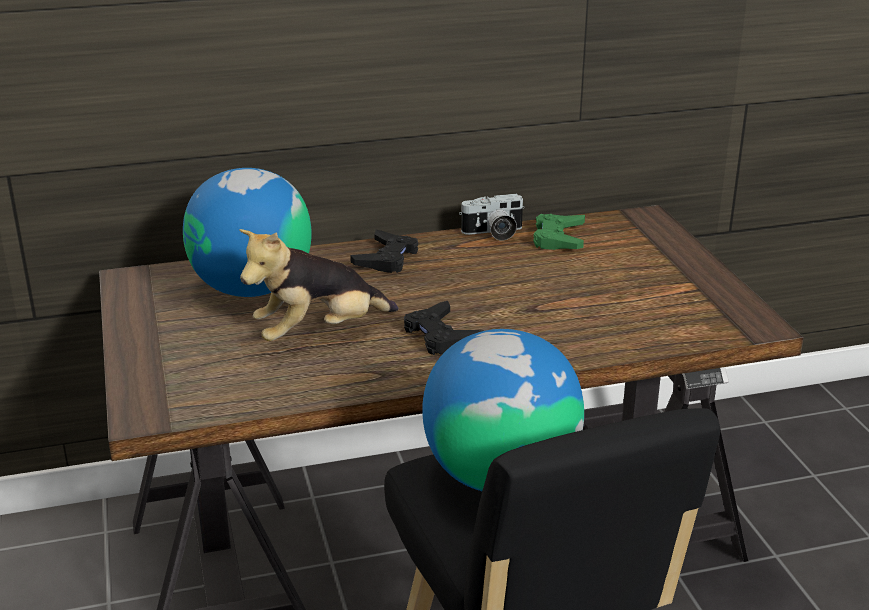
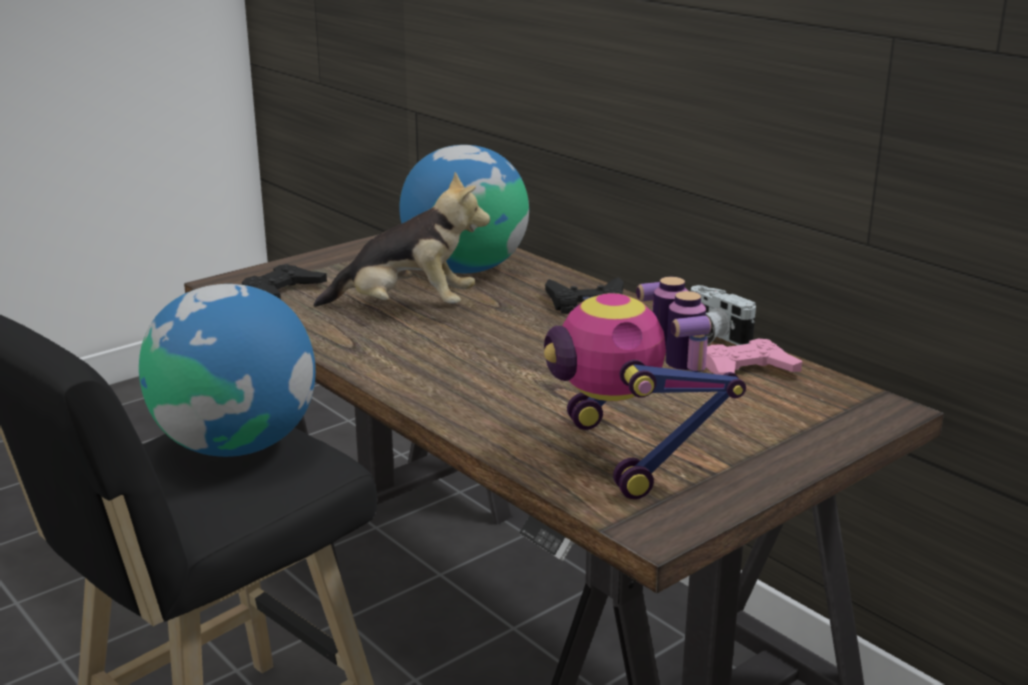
camera: 65 degrees right, 5 degrees down
(318, 333) = (406, 308): plush toy -> plush toy turned 150 degrees clockwise
(440, 336) = (448, 356): black game controller -> black game controller (282, 291)
(558, 238) = (747, 370): green game controller -> pink game controller
(658, 308) = (630, 454): none -> toy robot

